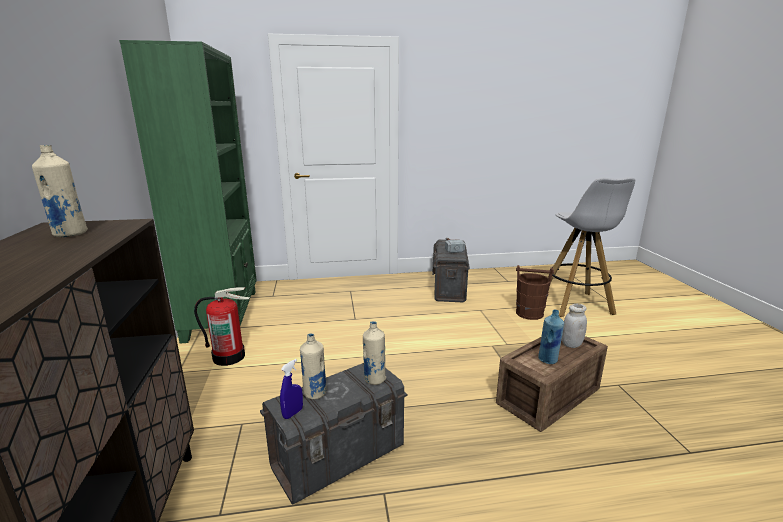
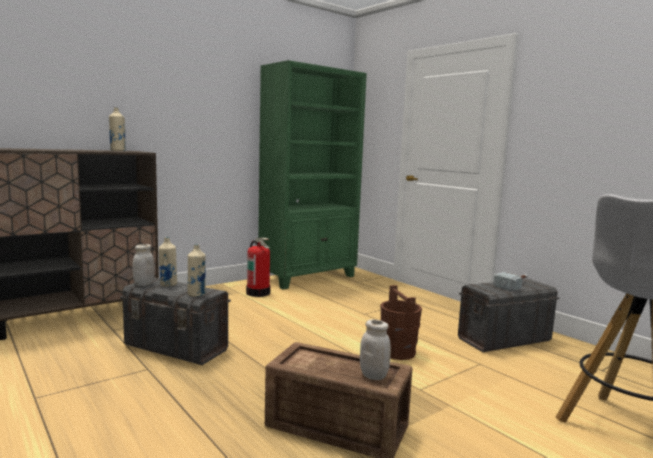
camera: 60 degrees right, 10 degrees down
(293, 413) = (144, 284): blue spray bottle -> white jar
(529, 313) = (527, 396): brown bucket -> brown bucket (398, 352)
(548, 360) = (320, 365): blue bottle -> none

